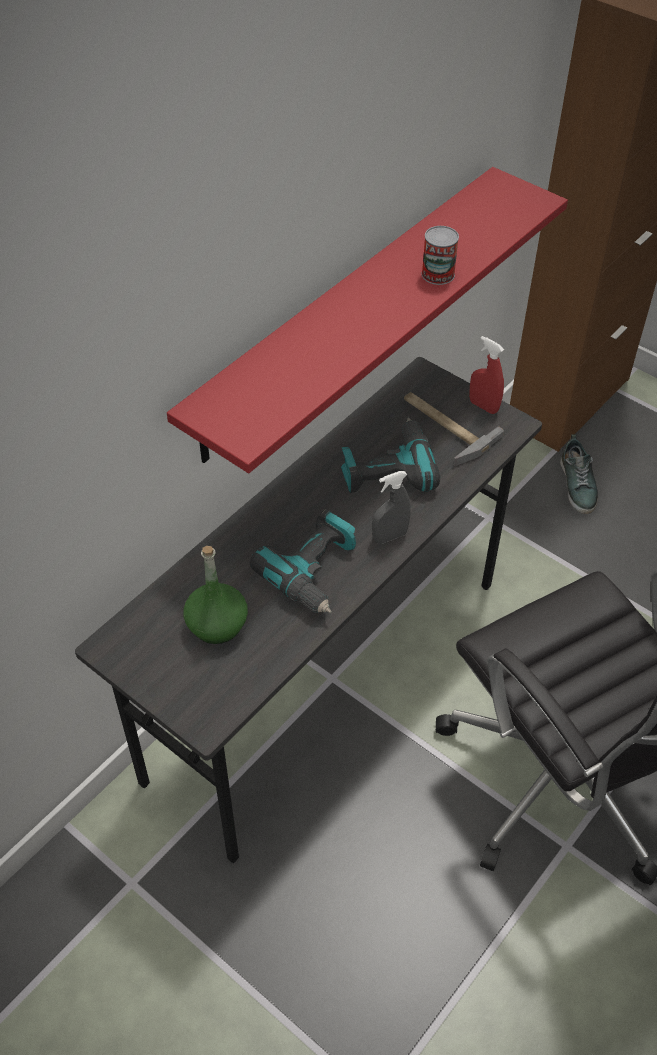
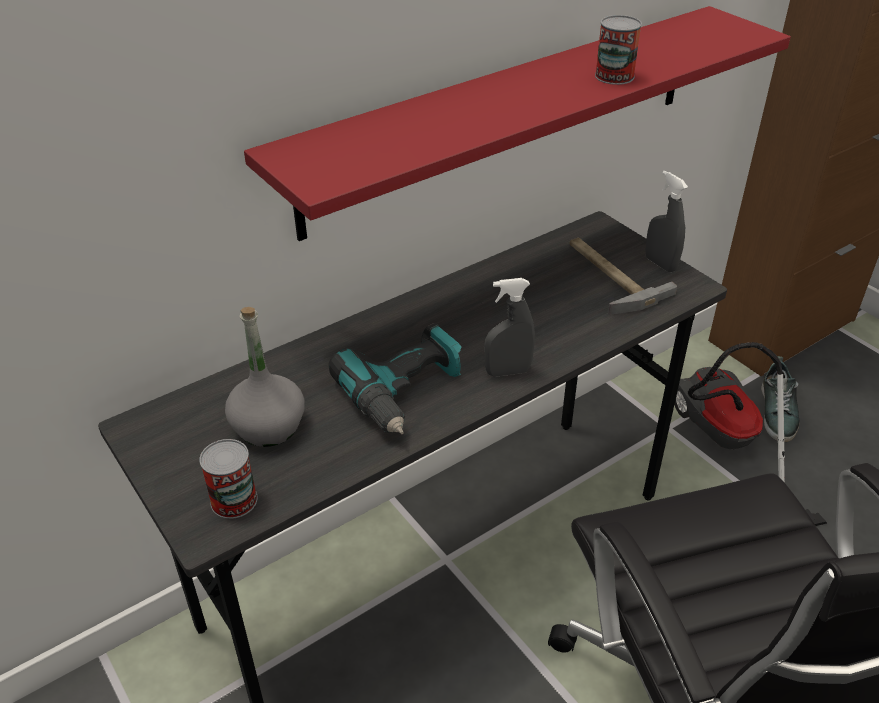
camera: 15 degrees right, 10 degrees down
(217, 624) = (268, 426): green bottle -> grey bottle
(217, 693) = (234, 500): none -> can
(387, 468) = (528, 304): power drill -> none
(483, 406) = (660, 264): red spray bottle -> grey spray bottle
(538, 527) = (723, 447): none -> vacuum cleaner

